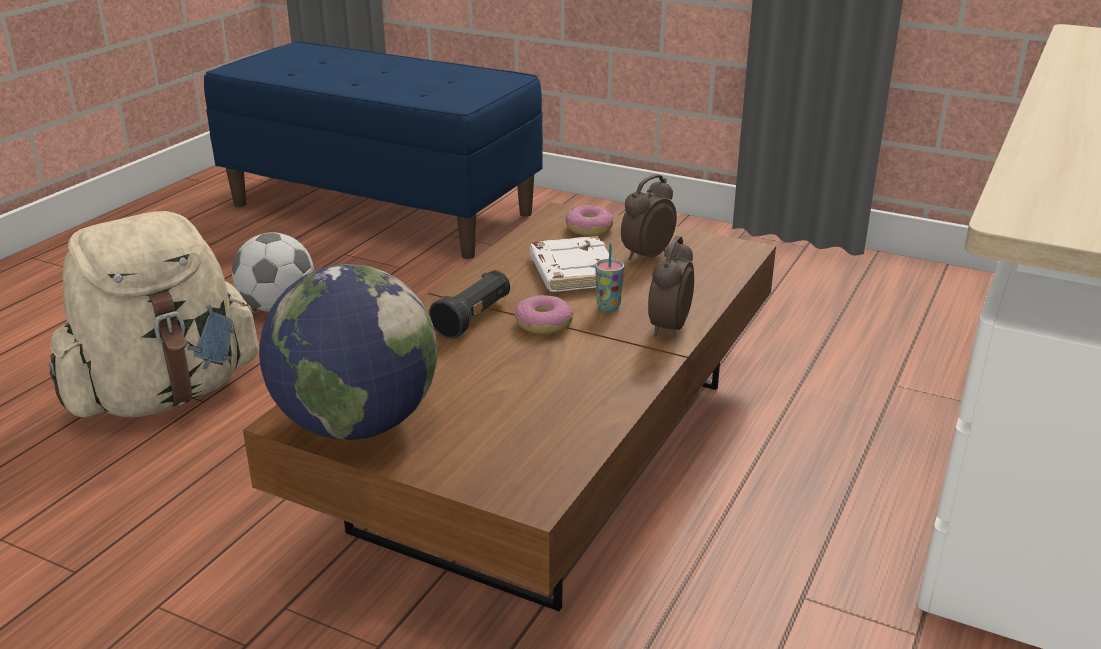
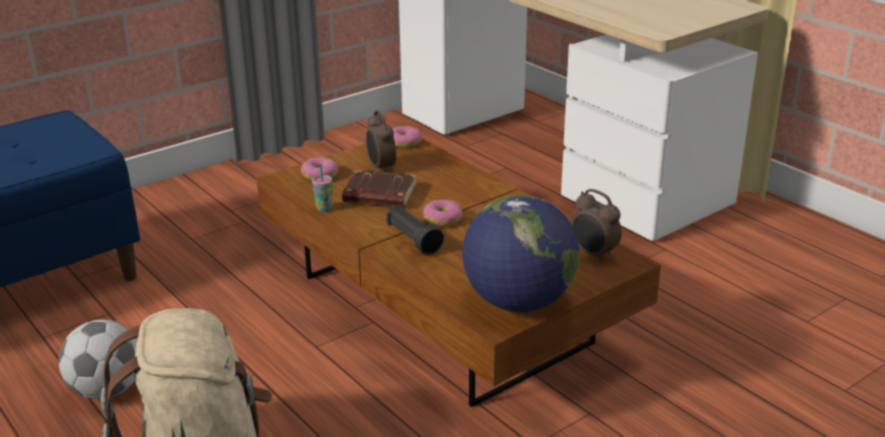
camera: 65 degrees left, 0 degrees up
(572, 272) = (379, 195): white book -> brown book
(608, 307) = (438, 195): cup -> cup (324, 208)
(668, 328) = (481, 185): alarm clock -> alarm clock (593, 254)
(735, 252) = (404, 143): none -> donut

